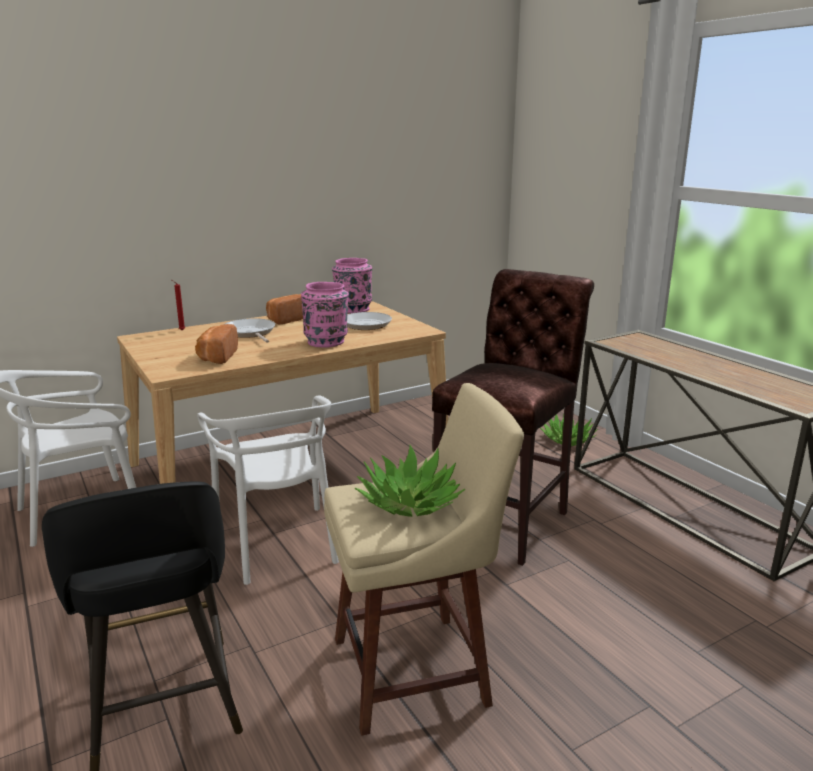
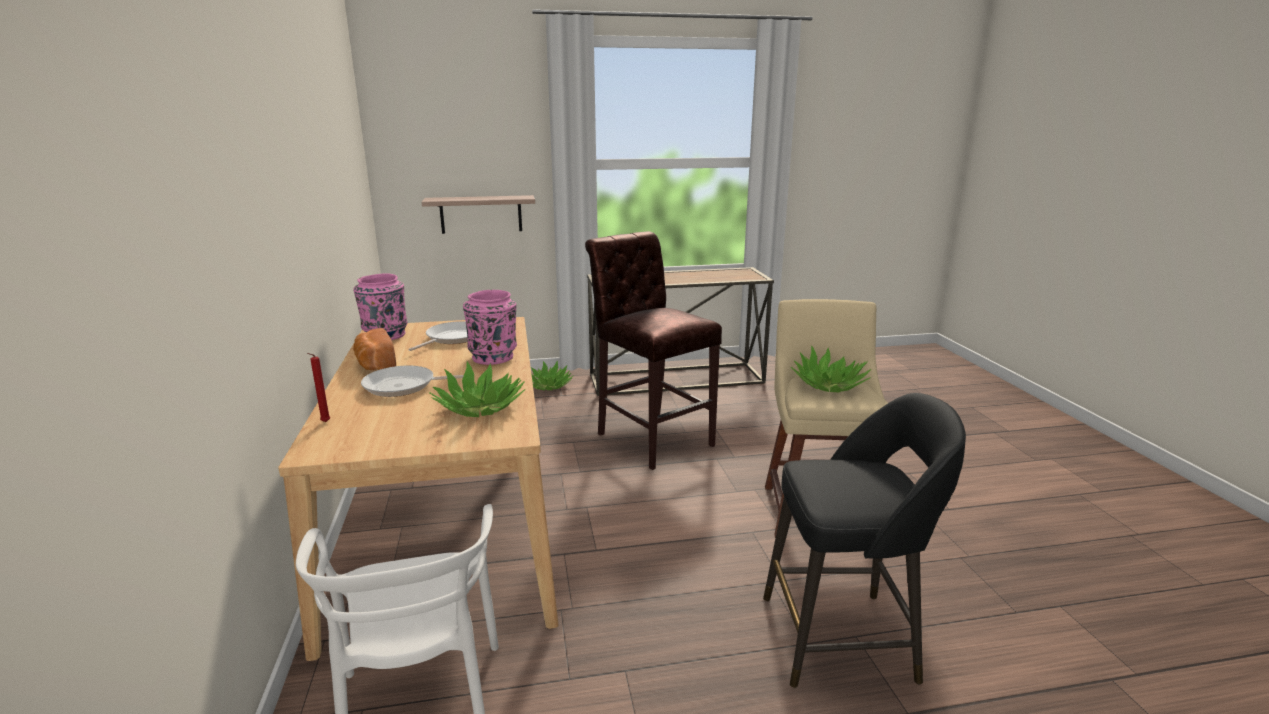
camera: 70 degrees left, 0 degrees up
(216, 357) = (480, 407): bread -> potted plant
(278, 543) = (617, 548): white chair -> none
(578, 236) = (481, 214): none -> shelf

